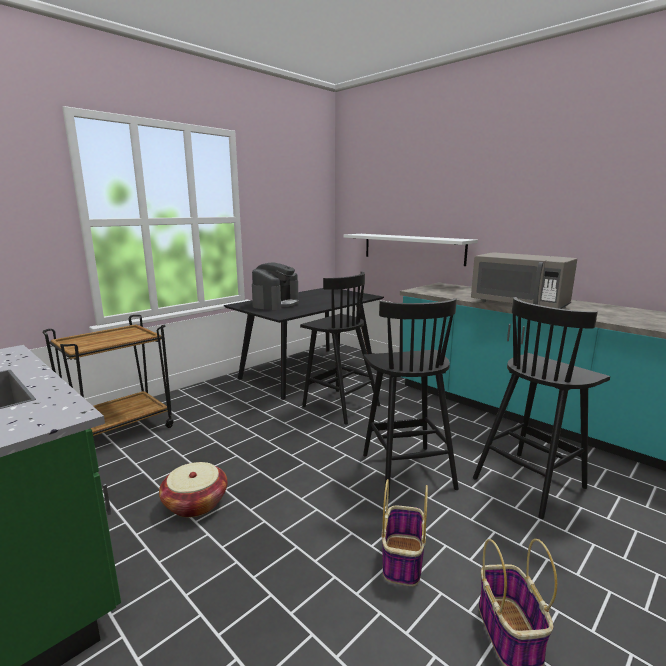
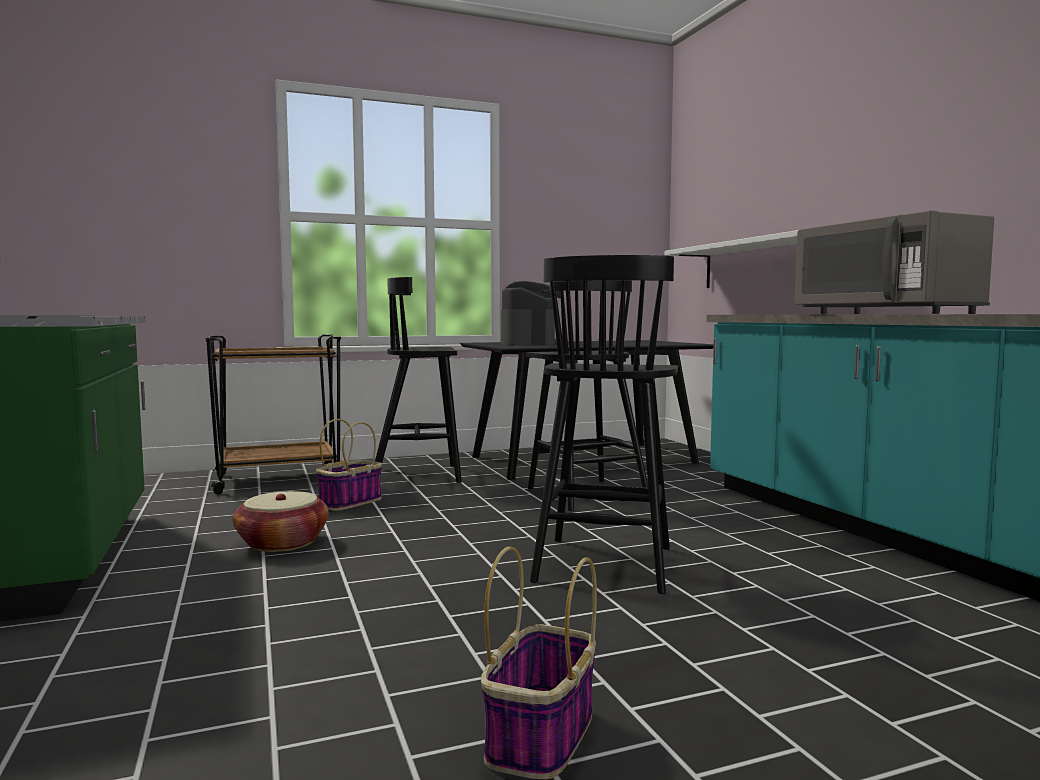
camera: 25 degrees right, 10 degrees down
(276, 304) = (531, 343): coffee machine -> coffee machine turned 45 degrees counterclockwise
(402, 558) = (476, 635): basket -> basket (350, 502)
(530, 481) = (818, 609): black stool -> black stool (419, 475)

